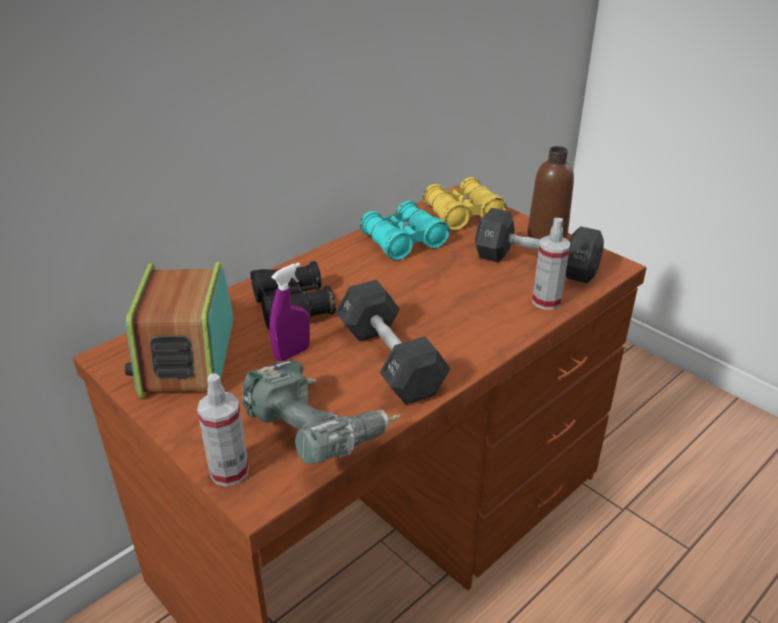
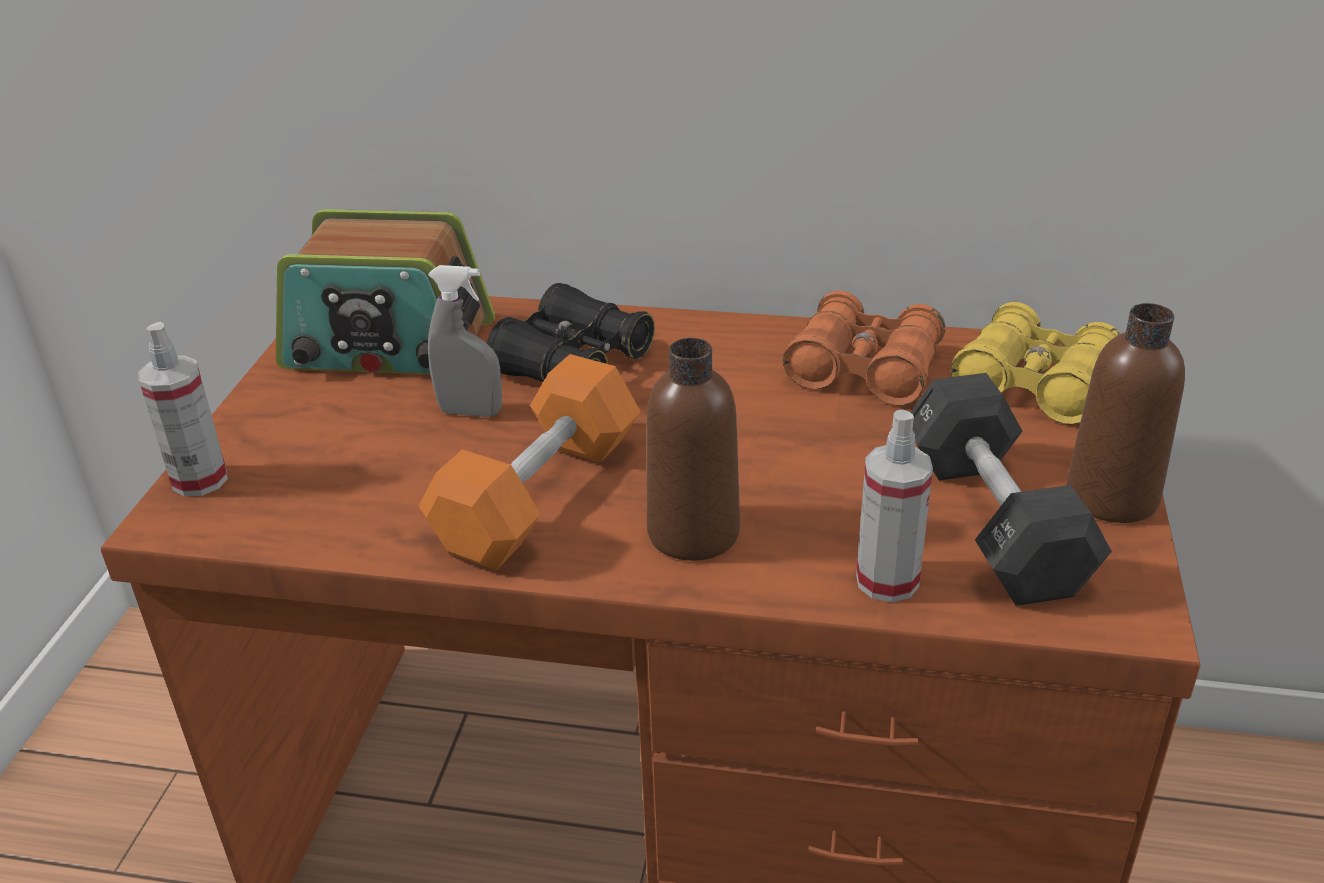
camera: 55 degrees right, 0 degrees up
(187, 356) = (389, 346): radio -> radio turned 135 degrees counterclockwise
(292, 353) = (470, 412): purple spray bottle -> grey spray bottle
(318, 432) = (325, 508): power drill -> none
(390, 360) = (538, 494): black dumbbell -> orange dumbbell
(403, 242) = (864, 370): turquoise binoculars -> orange binoculars
(467, 331) = (693, 533): none -> brown bottle

